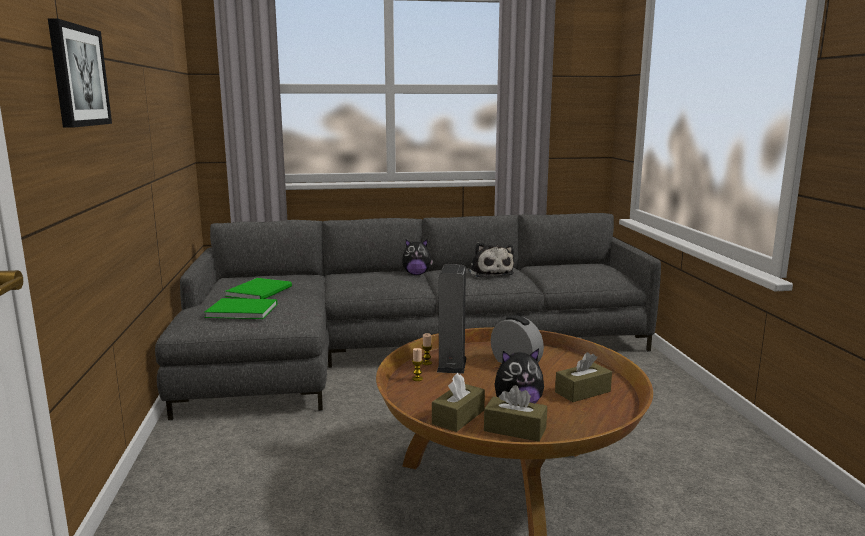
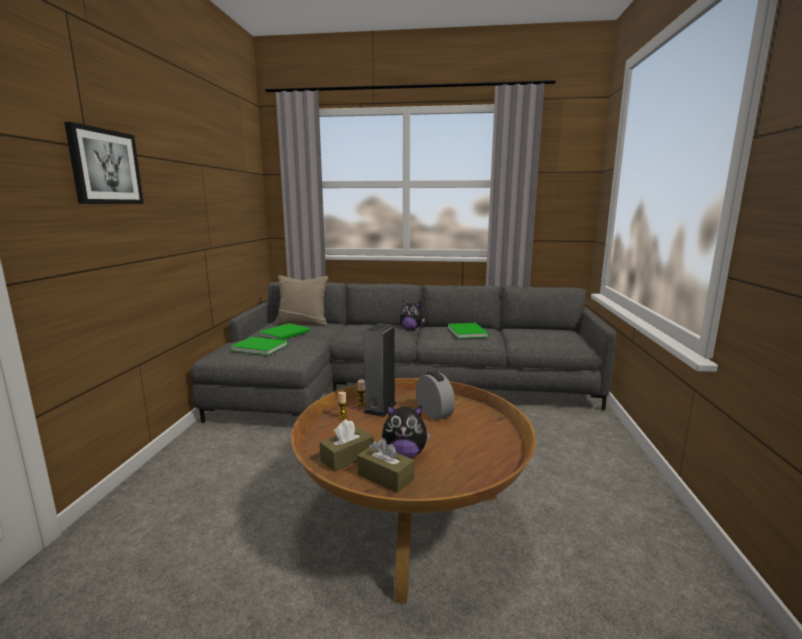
camera: 15 degrees right, 0 degrees up
(268, 277) = (302, 323): none -> beige pillow
(490, 272) = (468, 331): plush toy -> green book
(582, 392) = (473, 448): brown tissue box -> none

